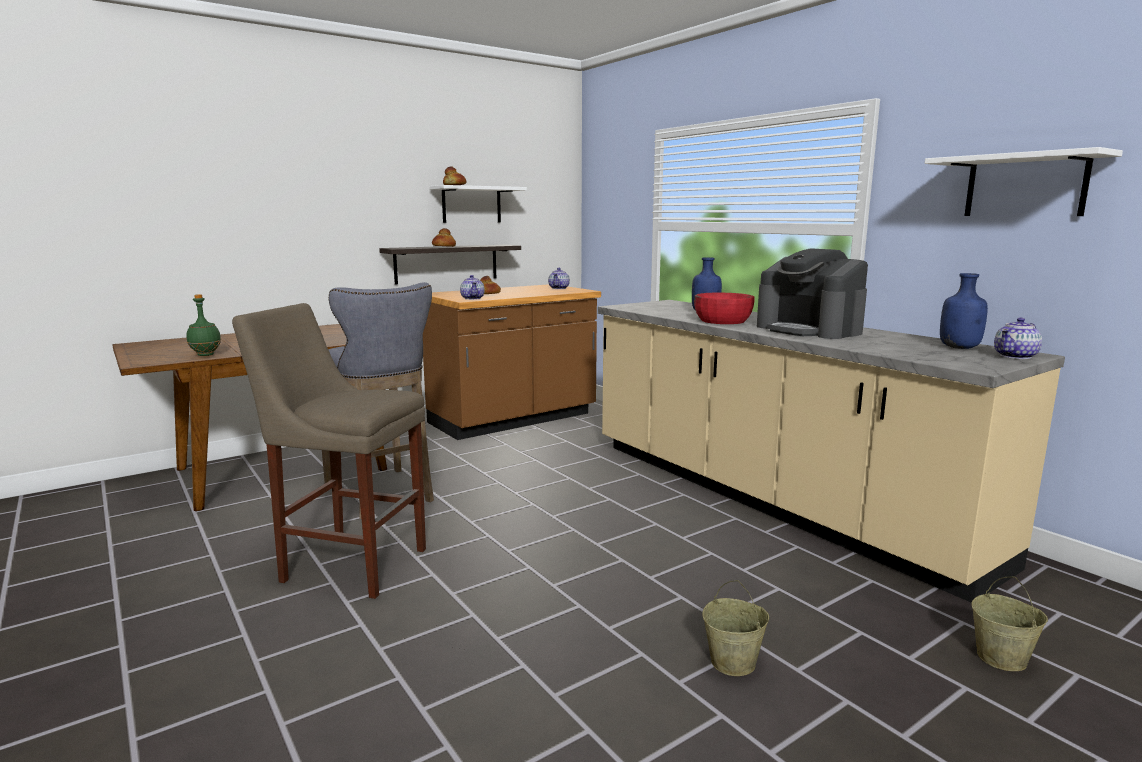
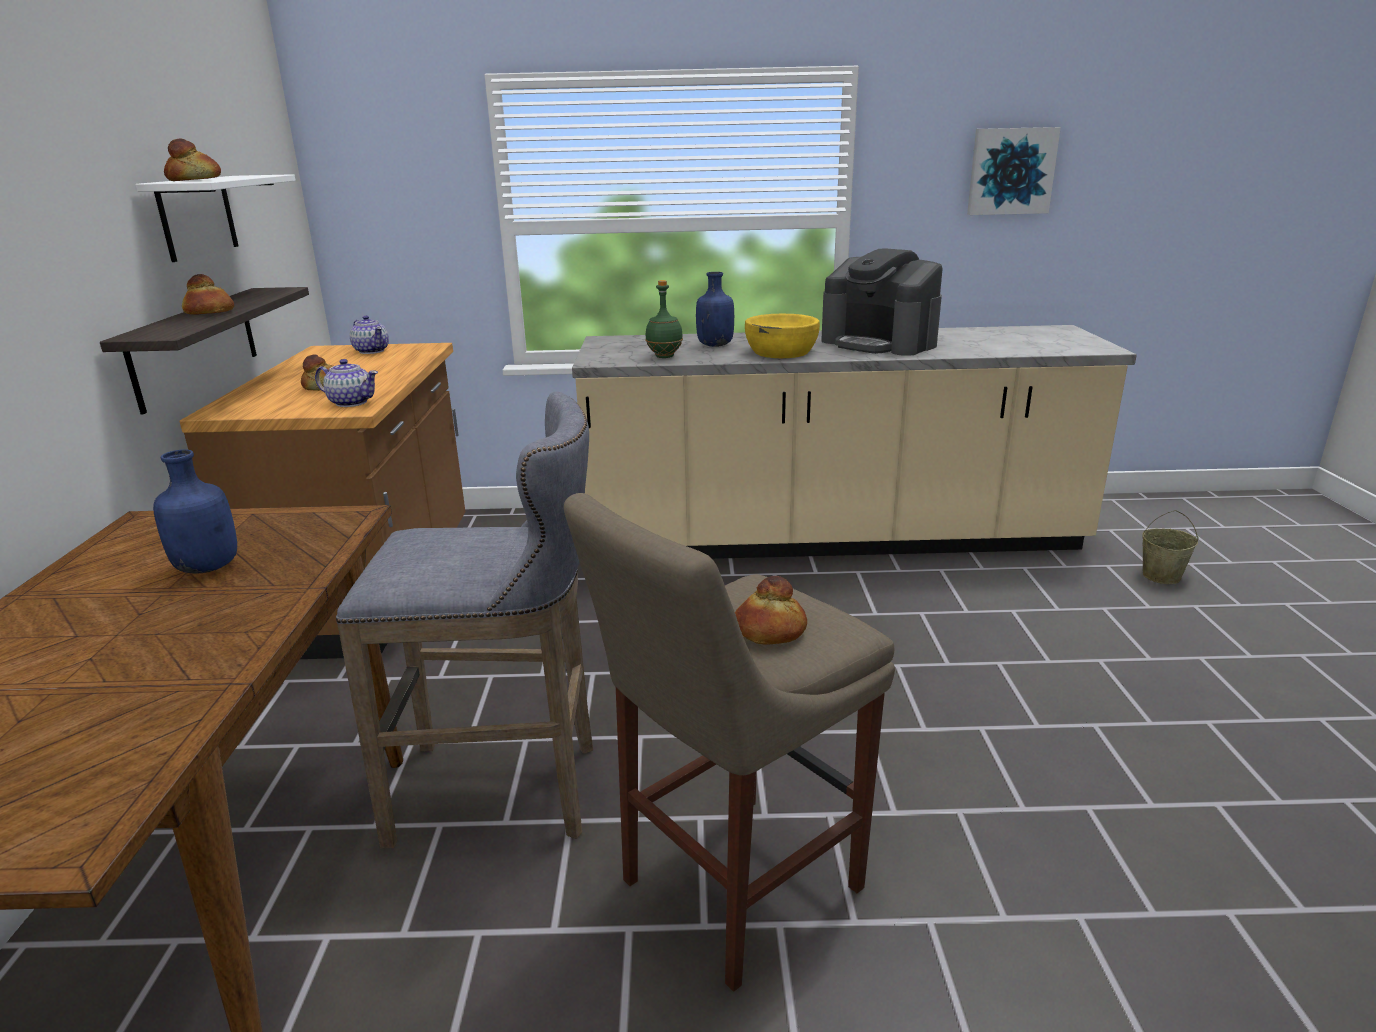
camera: 55 degrees left, 10 degrees up
(206, 355) = (151, 729): green bottle -> green bottle (665, 356)
(344, 399) = (769, 631): none -> bread
(722, 321) = (781, 352): red bowl -> yellow bowl
(733, 662) = (1128, 683): beige bucket -> none
(809, 330) = (879, 343): coffee machine -> coffee machine turned 45 degrees clockwise
(960, 348) = (1019, 333): blue bottle -> blue bottle (209, 567)
(1016, 356) = (1067, 332): teapot -> none
(1025, 186) = (1011, 171): white shelf -> picture

